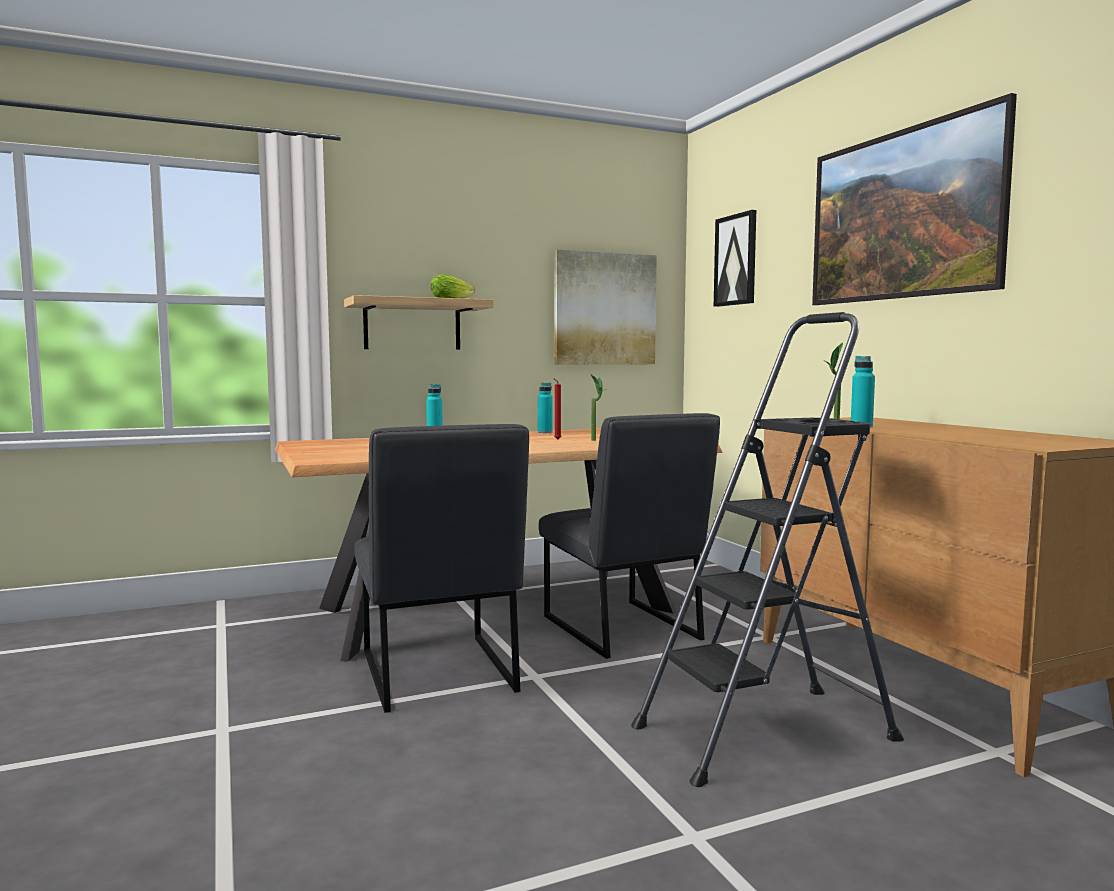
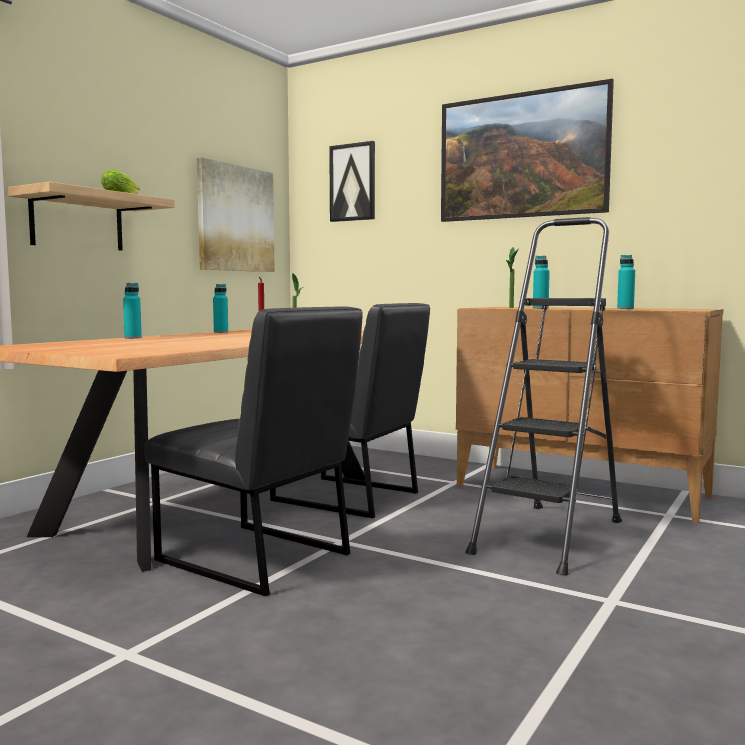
camera: 35 degrees left, 0 degrees up
(981, 434) = (625, 308): none -> turquoise bottle

